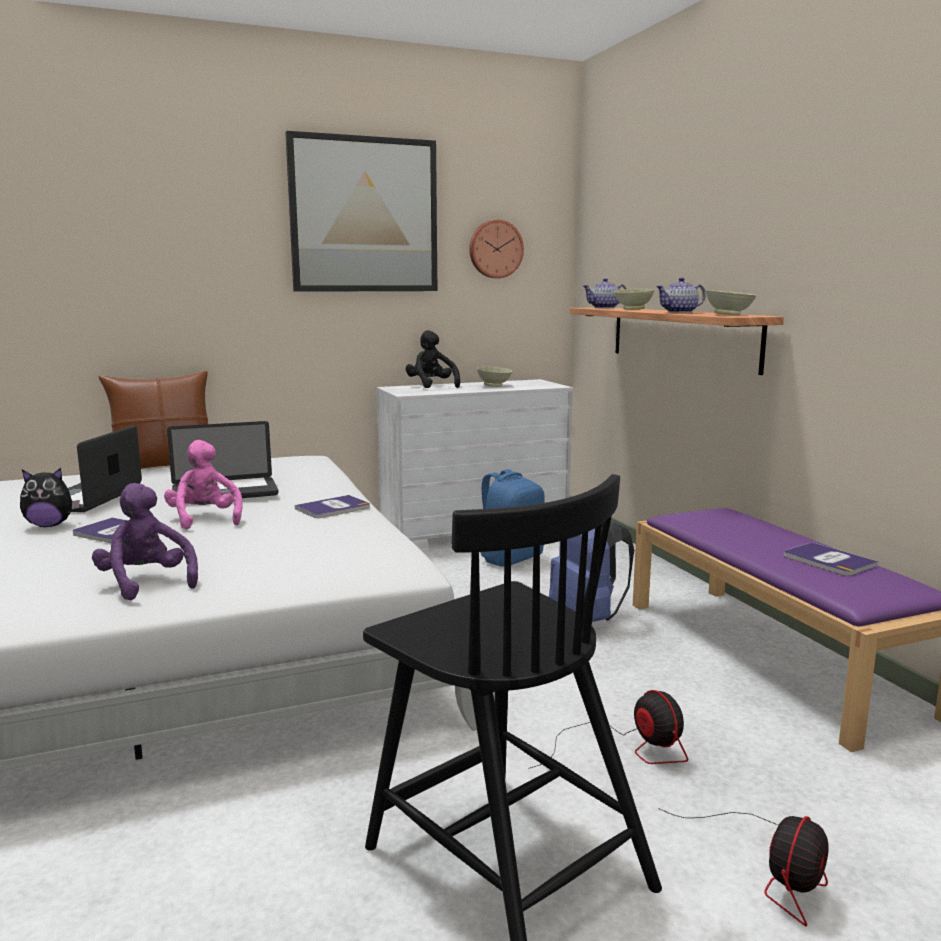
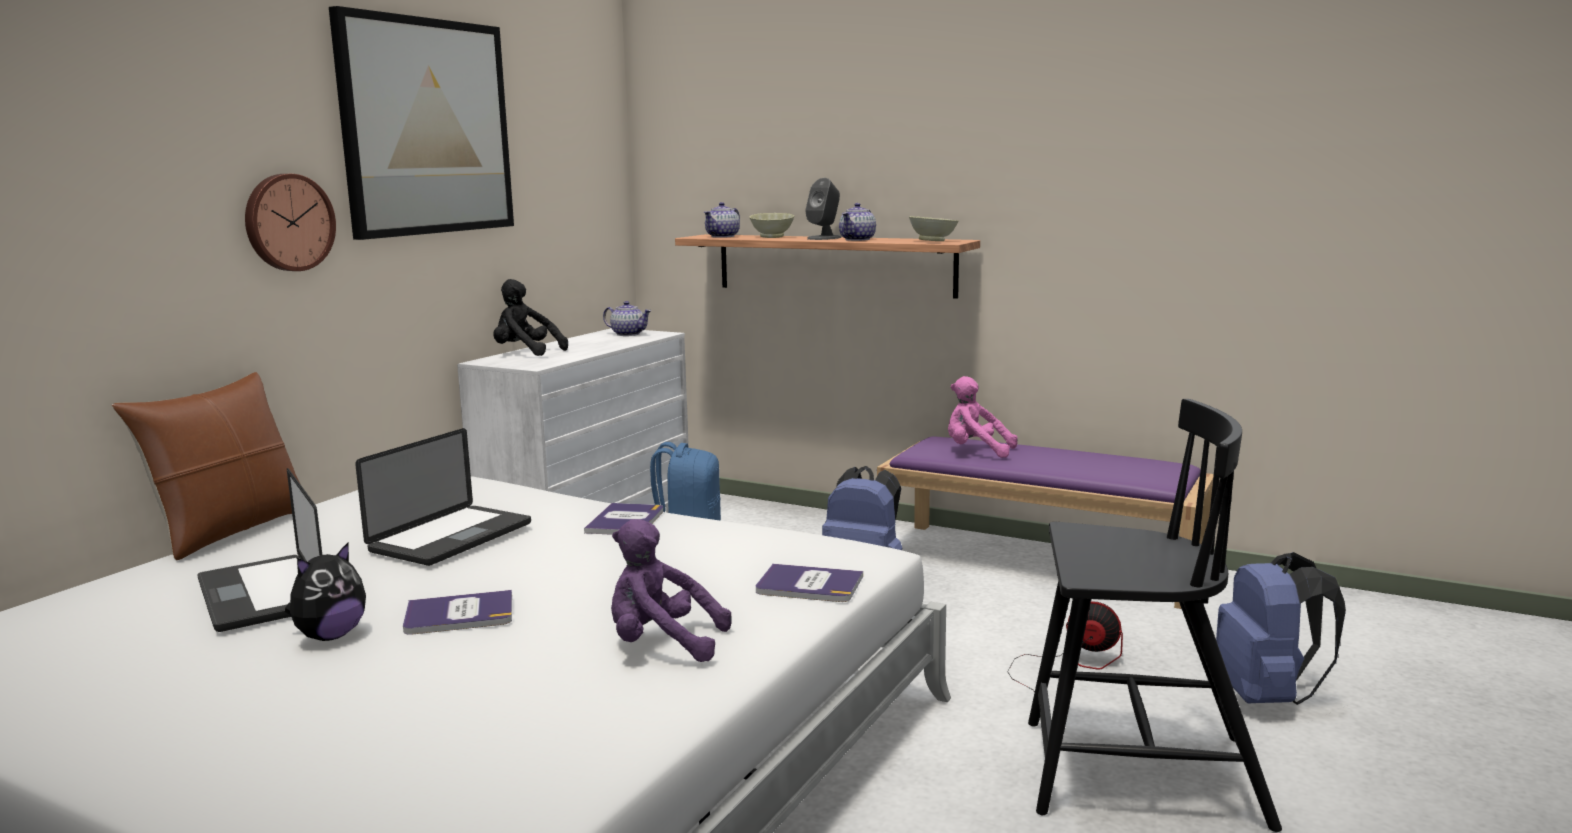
camera: 40 degrees left, 0 degrees up
(205, 519) = (515, 571): pink plush toy -> pink plush toy (976, 451)
(494, 386) = (597, 342): beige bowl -> none
(495, 249) = (560, 167): wall clock -> wall clock (288, 222)
(532, 383) = (628, 334): none -> teapot
(664, 311) = (824, 238): none -> grey speaker
(774, 870) = (1266, 697): fan -> blue backpack
(828, 560) = (1093, 460): book -> book (809, 585)

